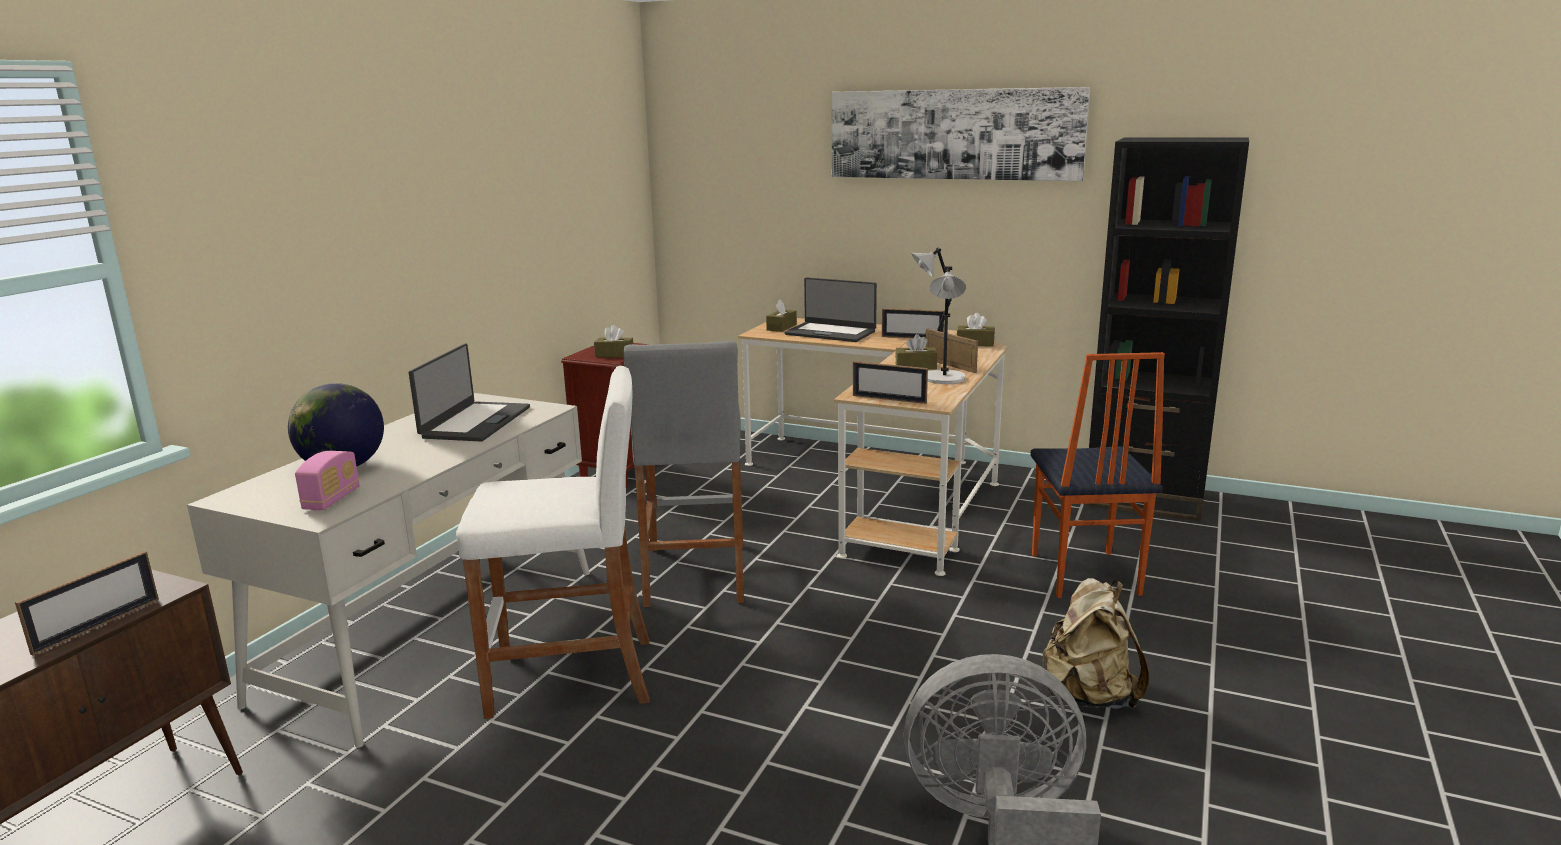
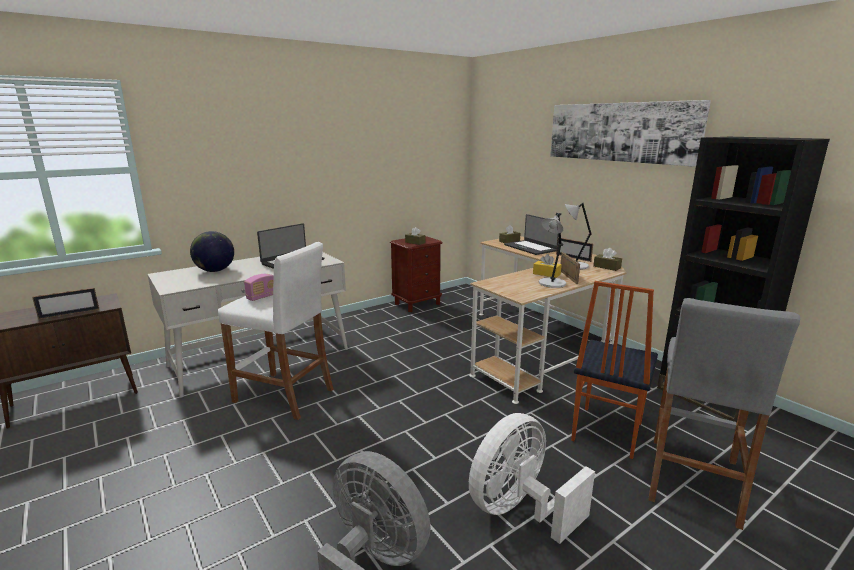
camera: 30 degrees right, 0 degrees up
(332, 500) = (187, 283): radio -> radio (262, 297)
(695, 574) = (390, 363): grey stool -> grey stool (693, 480)
(889, 399) = (499, 289): picture frame -> none
(916, 366) = (546, 274): brown tissue box -> yellow tissue box
(1088, 696) = (519, 510): beige backpack -> white fan

